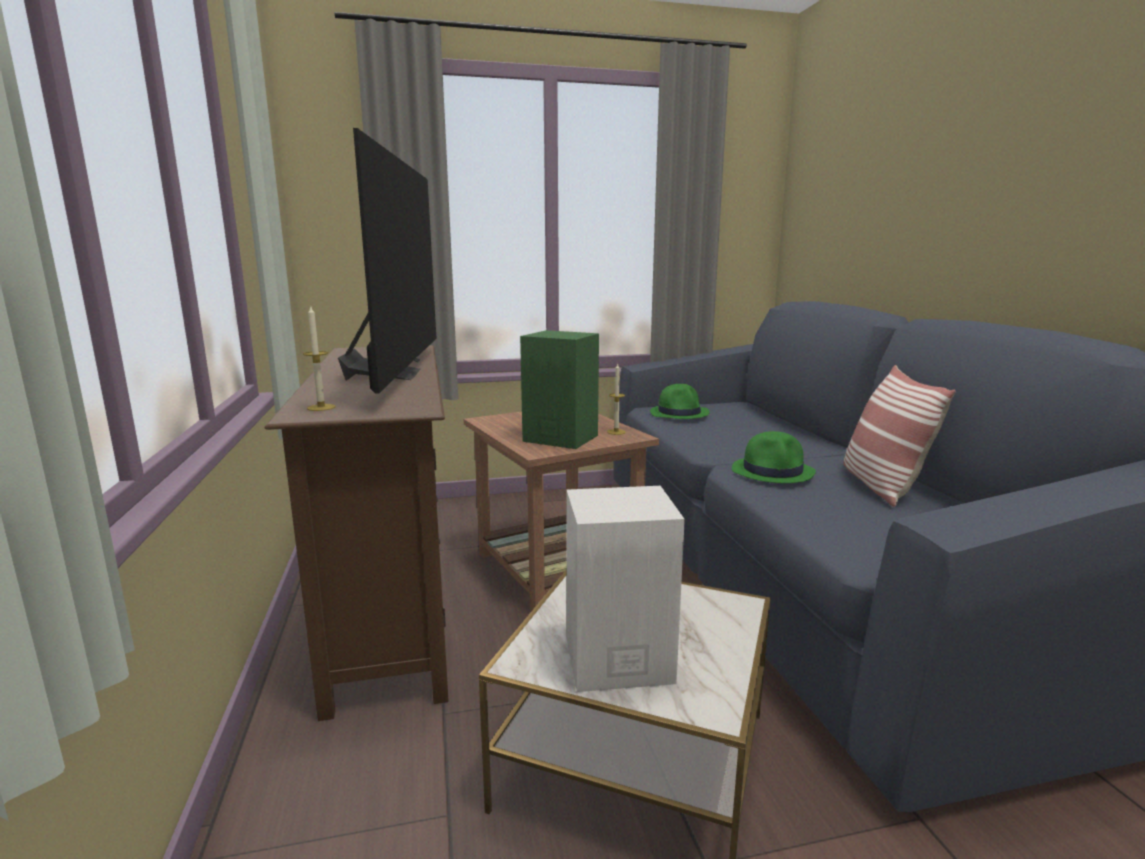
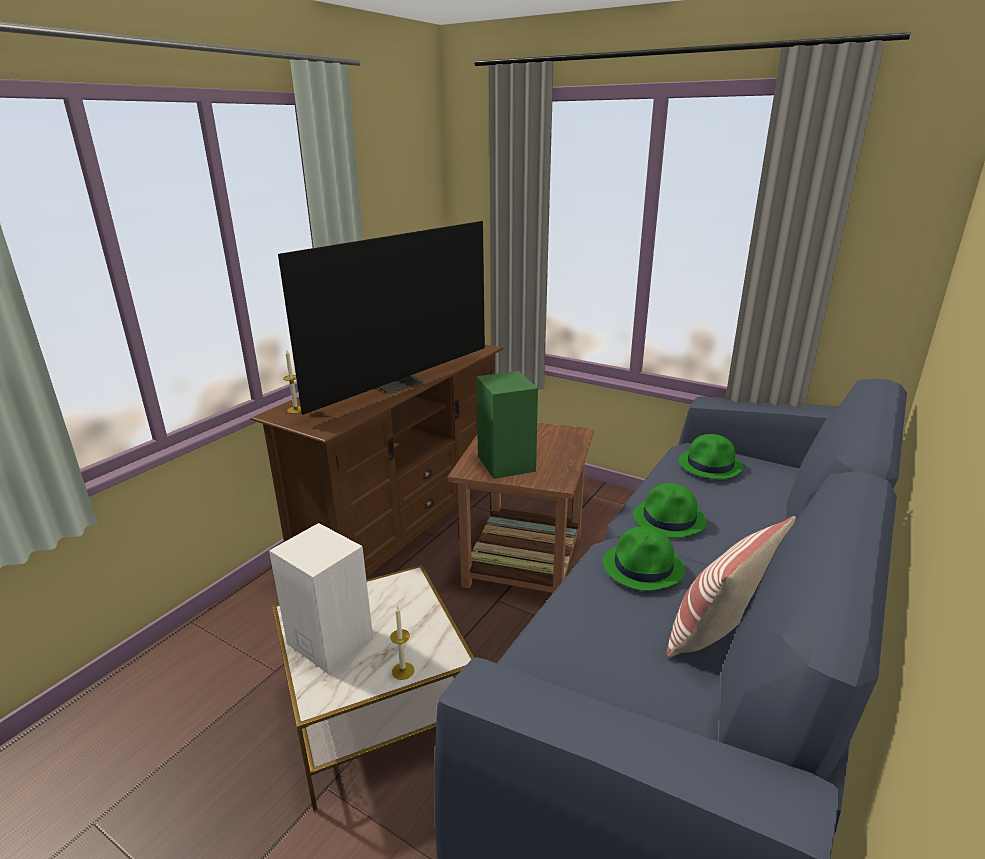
camera: 45 degrees right, 10 degrees up
(616, 432) = (556, 473): candle -> candle (403, 671)
(725, 444) = (670, 519): none -> green hat

